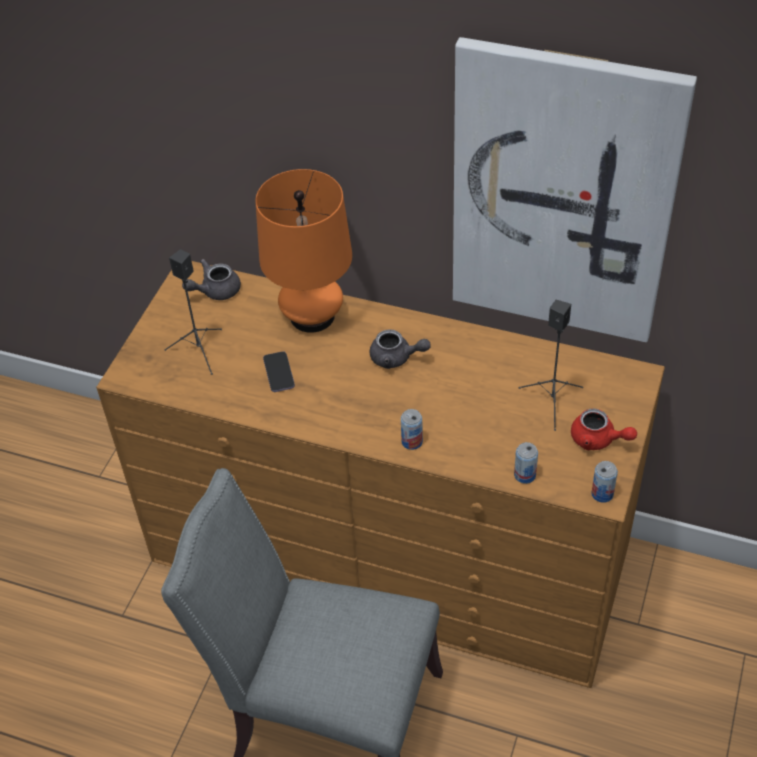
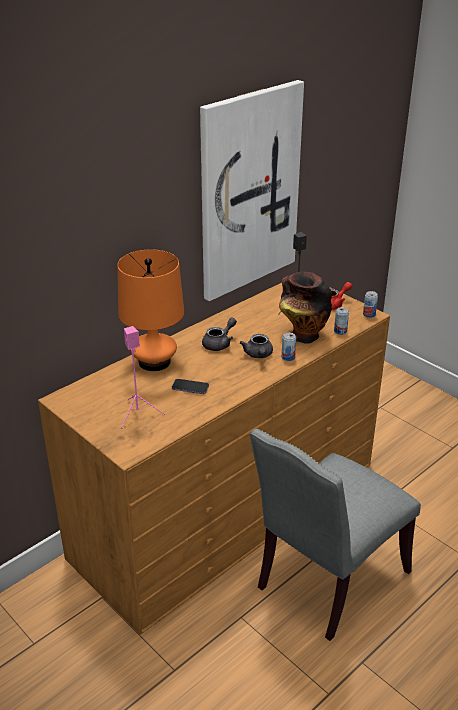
camera: 65 degrees left, 15 degrees down
(200, 351) = (138, 413): black speaker -> pink speaker
(215, 291) = (89, 392): grey teapot -> grey teapot (258, 355)
(482, 436) = (303, 335): none -> vase

